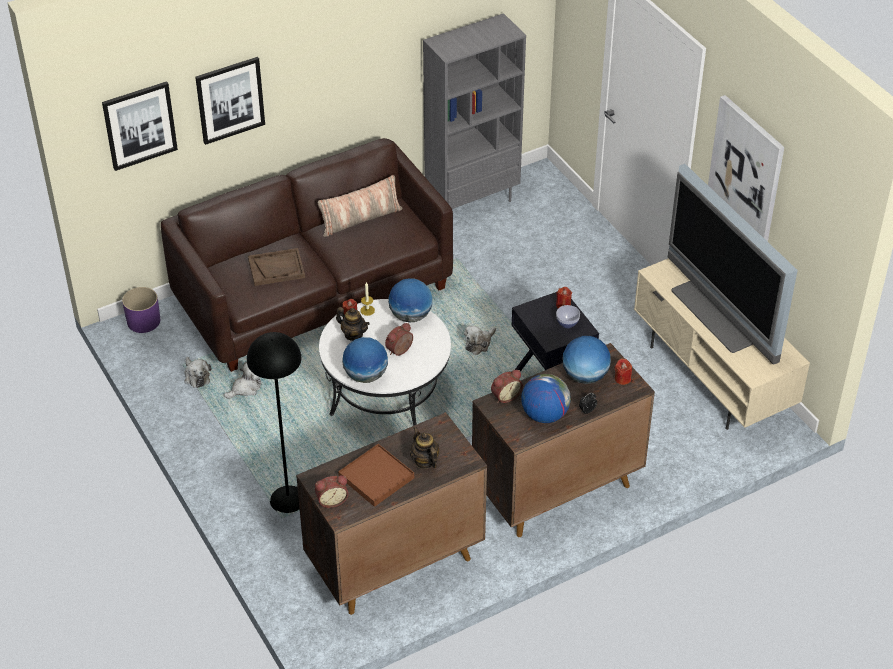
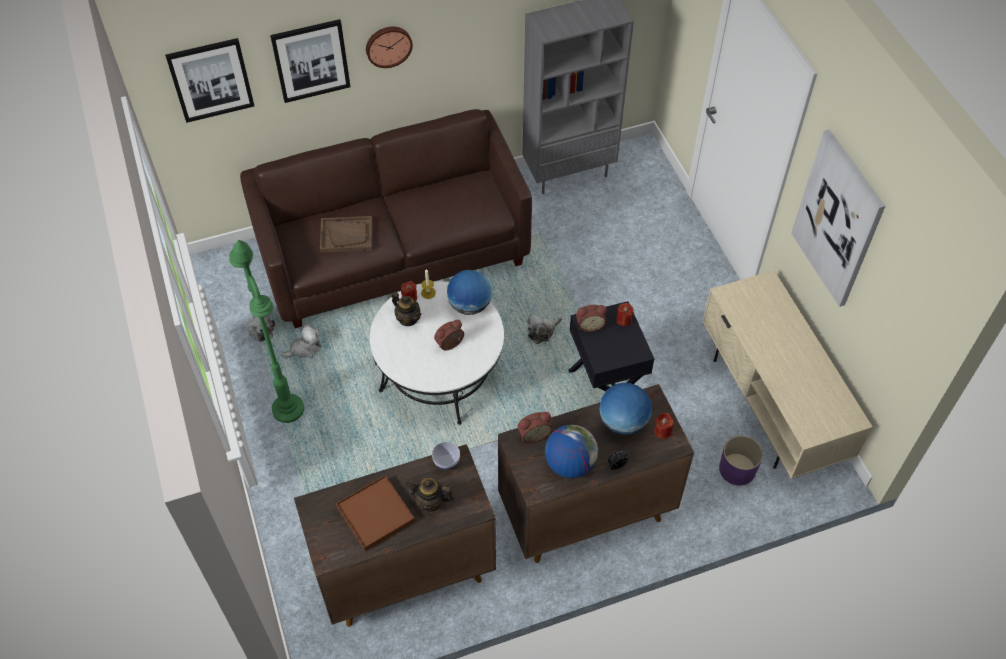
camera: 10 degrees right, 10 degrees up
(143, 321) = (226, 260): purple planter -> purple planter (737, 469)
(242, 442) = (288, 409): none -> green floor lamp
(288, 499) = (317, 481): black floor lamp -> none
(299, 80) = (388, 45): none -> wall clock
(331, 500) = (322, 536): alarm clock -> alarm clock (589, 324)
(360, 219) = (442, 190): pillow -> none
(366, 375) = (409, 368): globe -> none
(424, 461) = (430, 502): teapot -> teapot turned 60 degrees counterclockwise
(567, 323) = (623, 342): bowl -> bowl (446, 462)
(719, 313) = (785, 352): television -> none

